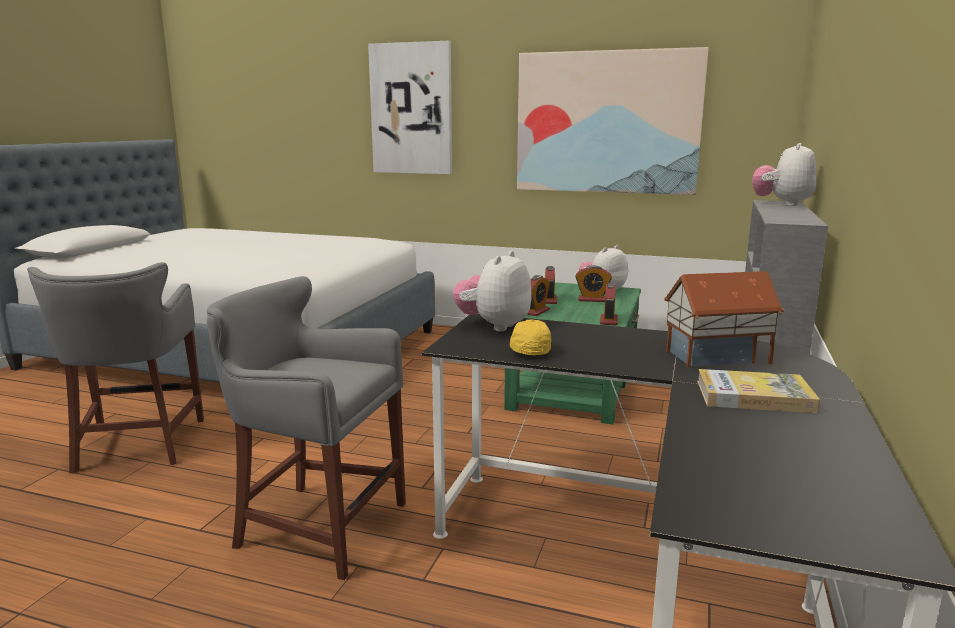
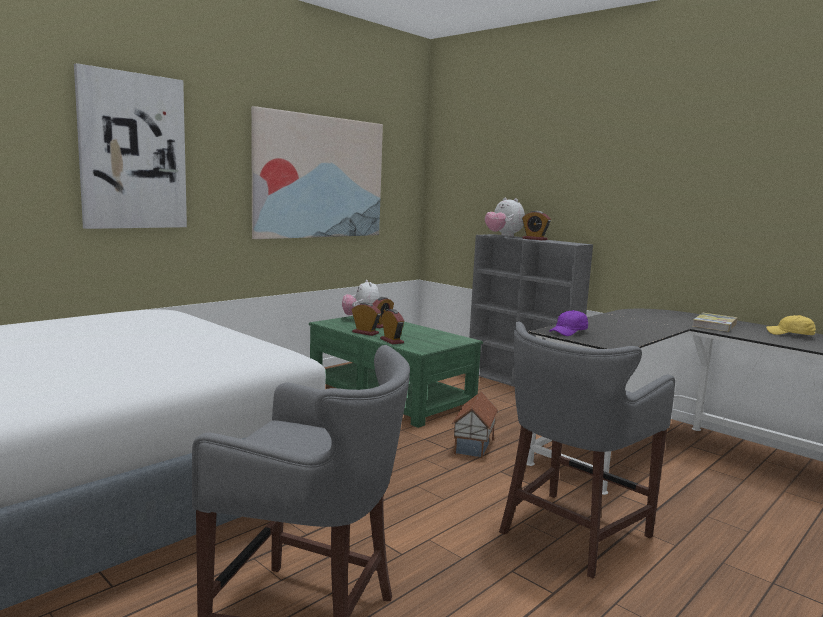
camera: 65 degrees left, 5 degrees down
(494, 326) = (569, 332): plush toy -> purple cap
(530, 349) = (627, 335): yellow cap -> yellow cap (790, 335)
(608, 320) = (439, 334): alarm clock -> alarm clock (534, 239)
(718, 357) = (654, 317): toy house -> toy house (475, 446)

